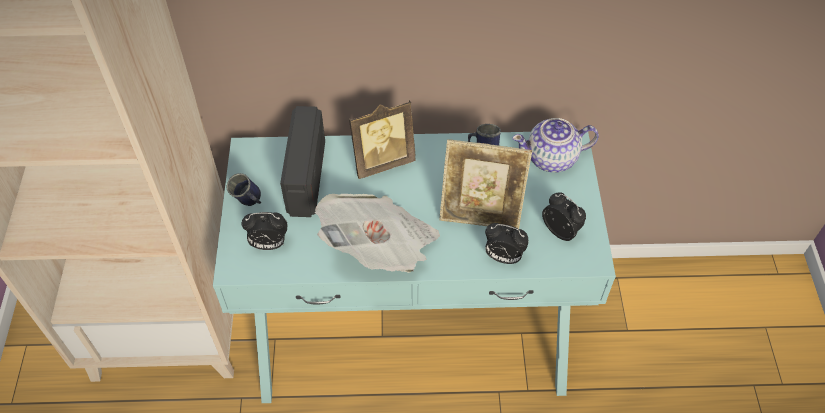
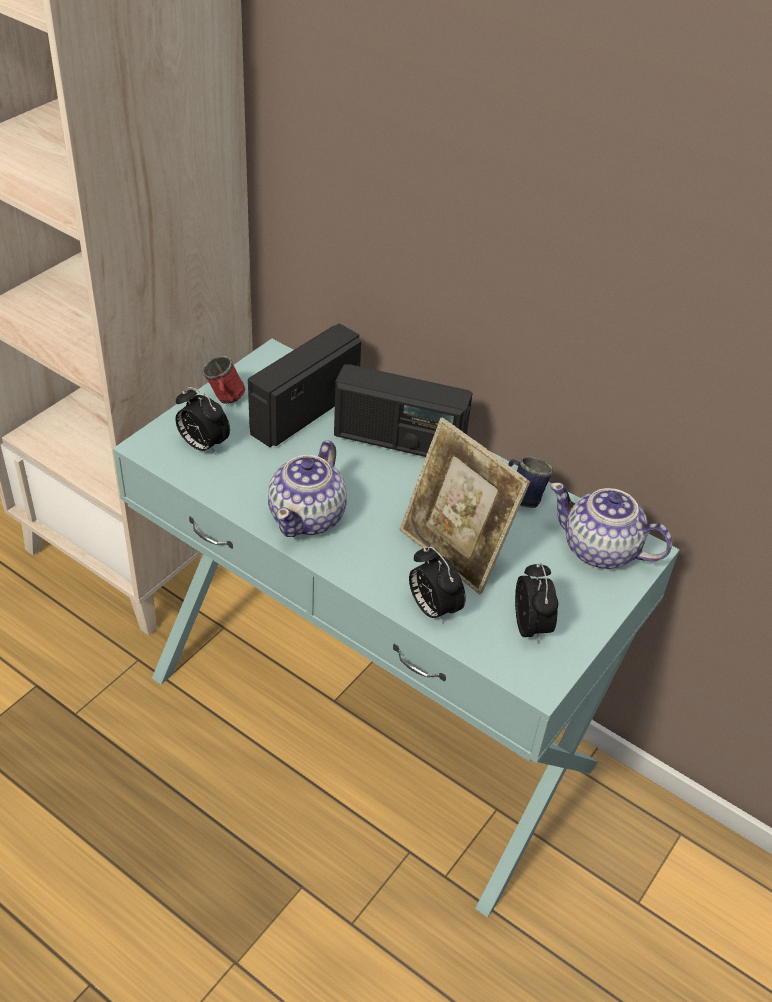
camera: 35 degrees right, 10 degrees down
(249, 203) = (225, 401): blue mug -> red mug
(380, 247) = (308, 516): newspaper -> teapot
(382, 161) = (399, 441): picture frame -> radio

